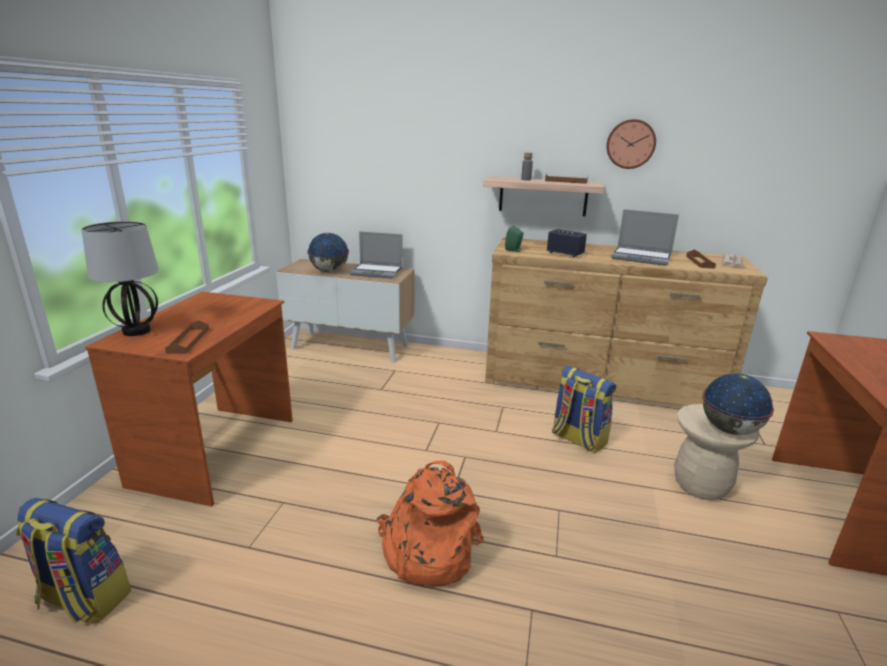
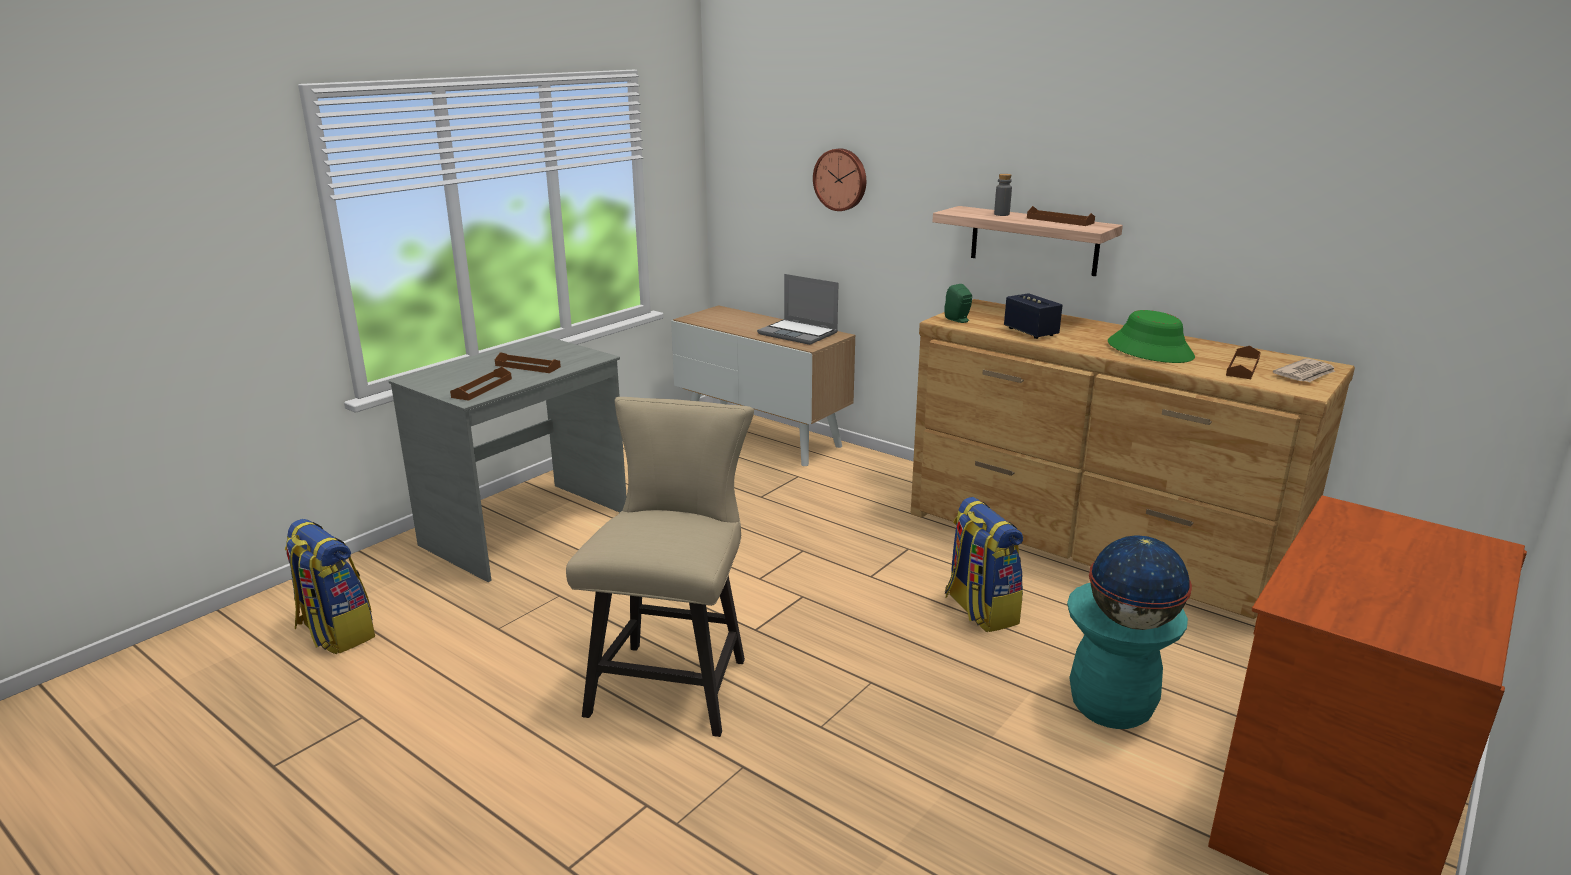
camera: 25 degrees right, 0 degrees up
(137, 331) = (443, 371): table lamp -> none
(213, 317) = (527, 366): none -> brown tray
(217, 451) = (527, 530): brown desk -> grey desk
(329, 271) = (736, 326): globe -> none
(427, 550) = (674, 680): orange backpack -> beige chair
(630, 144) = (1165, 166): wall clock -> wall clock (841, 179)
(642, 257) = (1150, 350): laptop -> green hat
(701, 485) = (1111, 707): beige stool -> turquoise stool

